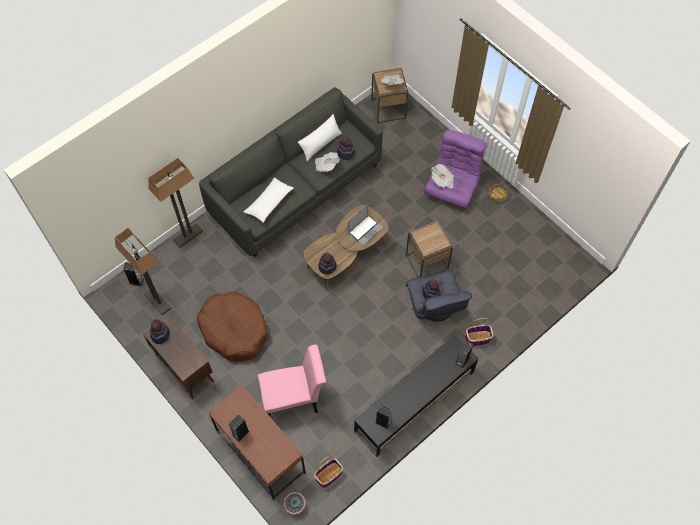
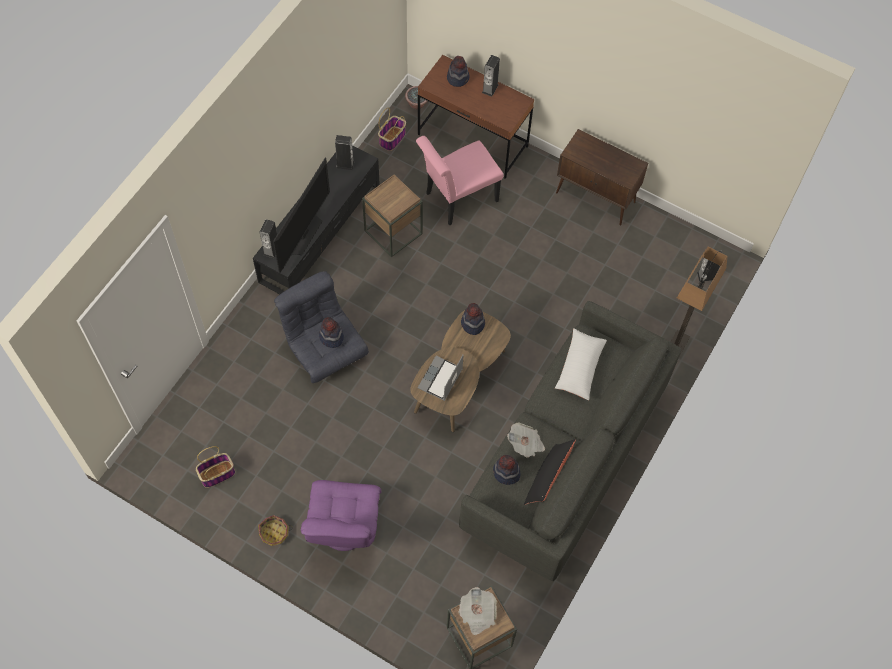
camera: 160 degrees right, 0 degrees up
(158, 302) = (666, 259): floor lamp -> none
(160, 334) = (628, 167): hat -> hat (458, 78)
(234, 330) = (560, 252): brown dog bed -> none
(320, 144) = (548, 478): white pillow -> black pillow
(426, 262) = (350, 402): brown side table -> brown side table (393, 232)
(433, 366) = (304, 234): none -> television
(442, 180) = (357, 502): newspaper -> none
(477, 339) = (261, 322): basket -> basket (217, 474)

